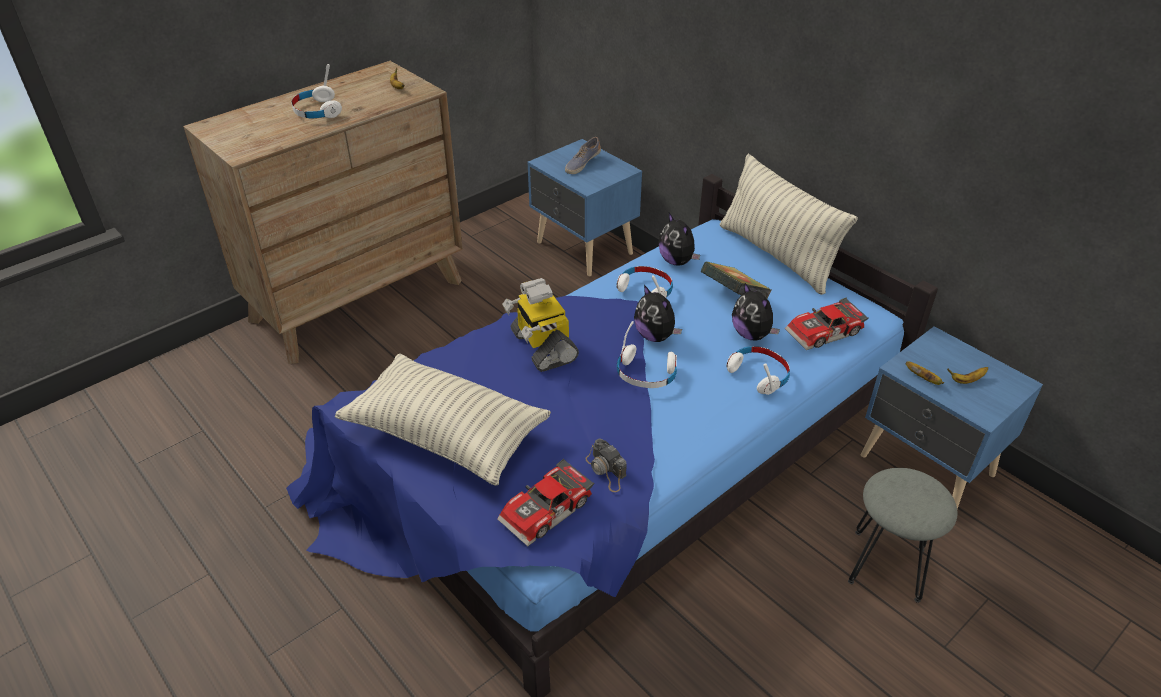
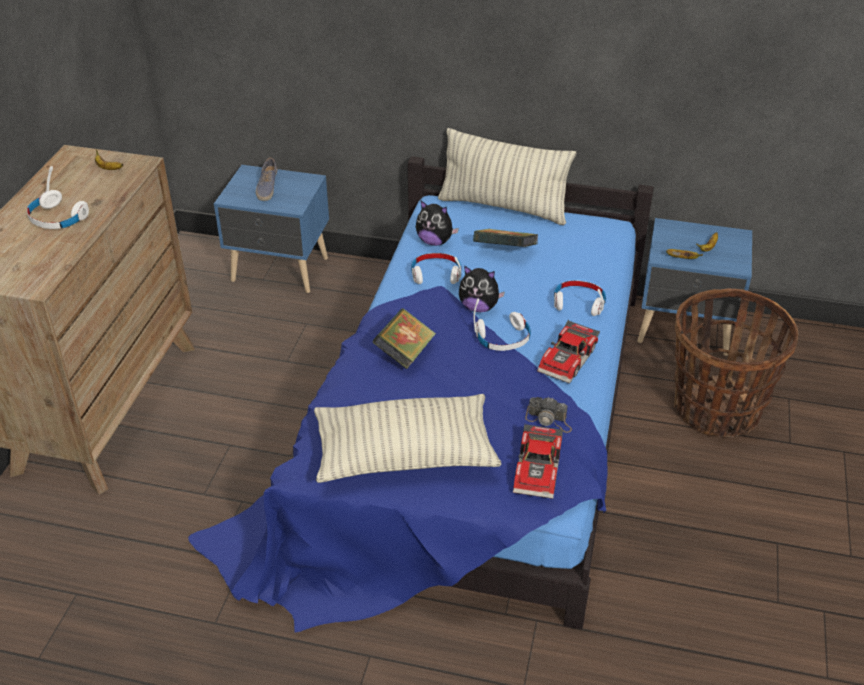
camera: 35 degrees left, 0 degrees up
(542, 346) = (405, 353): toy robot -> book
(752, 334) = (545, 276): plush toy -> none
(825, 333) = (593, 253): toy car -> toy car (570, 359)
(886, 566) = (716, 410): grey stool -> basket

